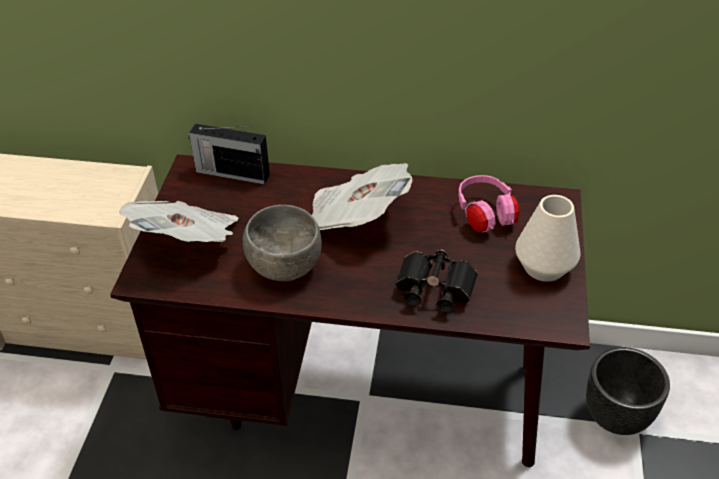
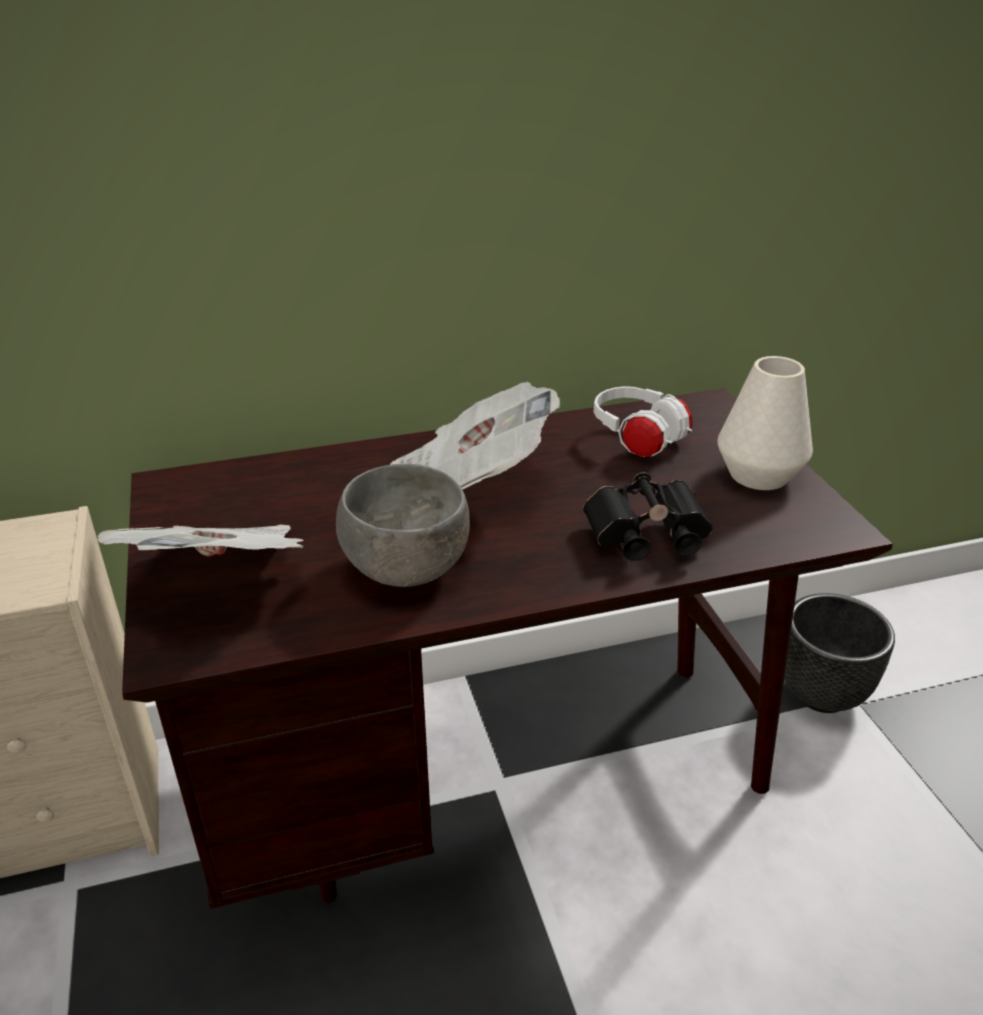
camera: 25 degrees left, 10 degrees down
(231, 173) = (238, 475): radio -> none
(485, 216) = (638, 440): pink headphones -> white headphones

